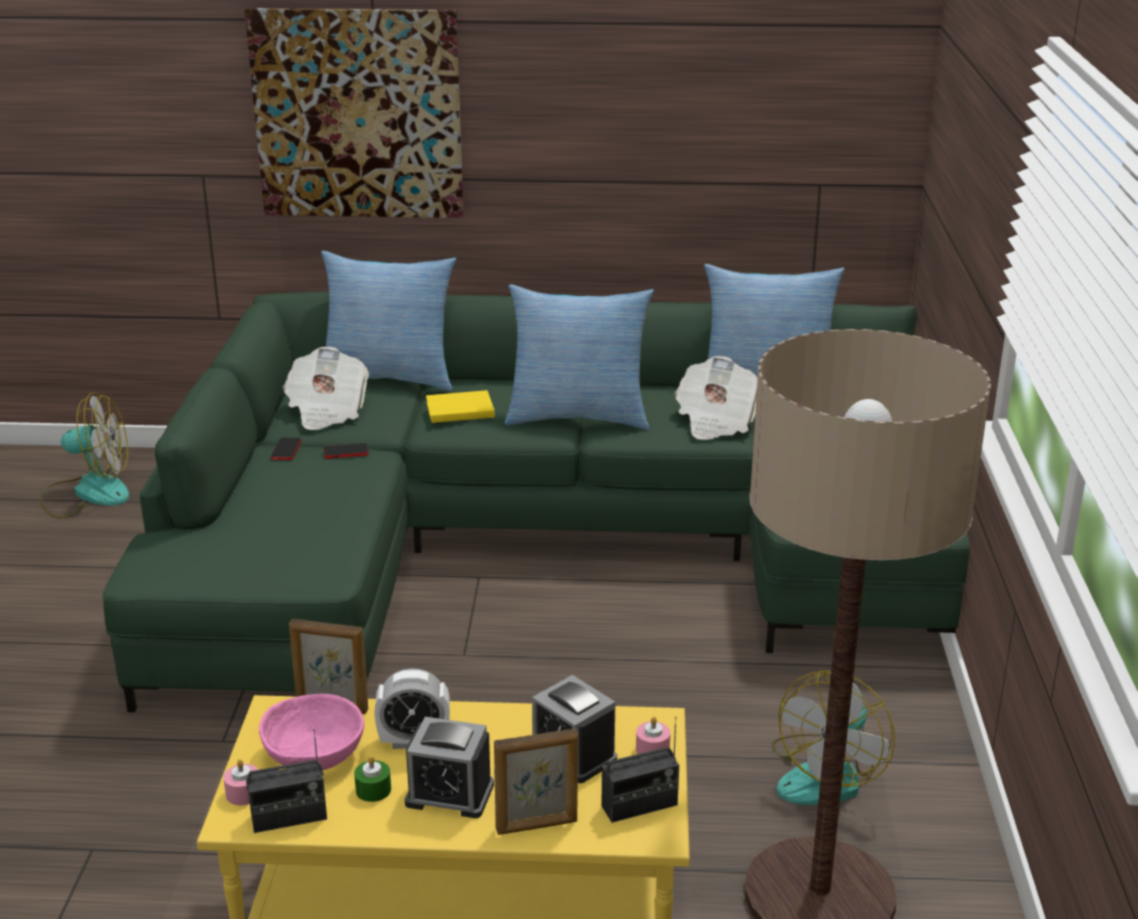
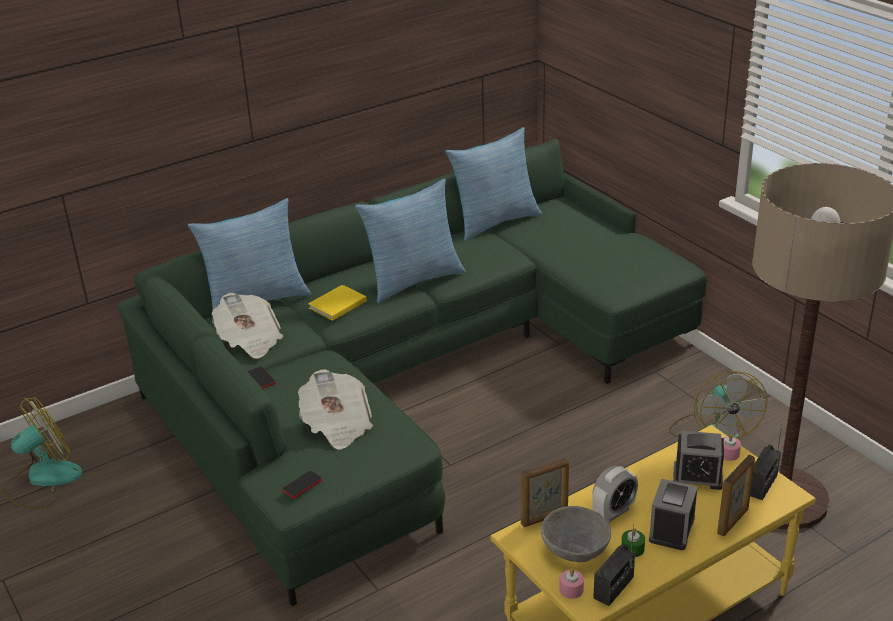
camera: 35 degrees left, 5 degrees up
(313, 754) = (574, 548): pink bowl -> grey bowl
(346, 452) = (303, 363): phone -> phone (302, 485)
(358, 114) = (181, 112): picture -> none
(449, 794) = (671, 529): alarm clock -> alarm clock turned 135 degrees clockwise
(715, 421) = (495, 252): newspaper -> newspaper (337, 425)

